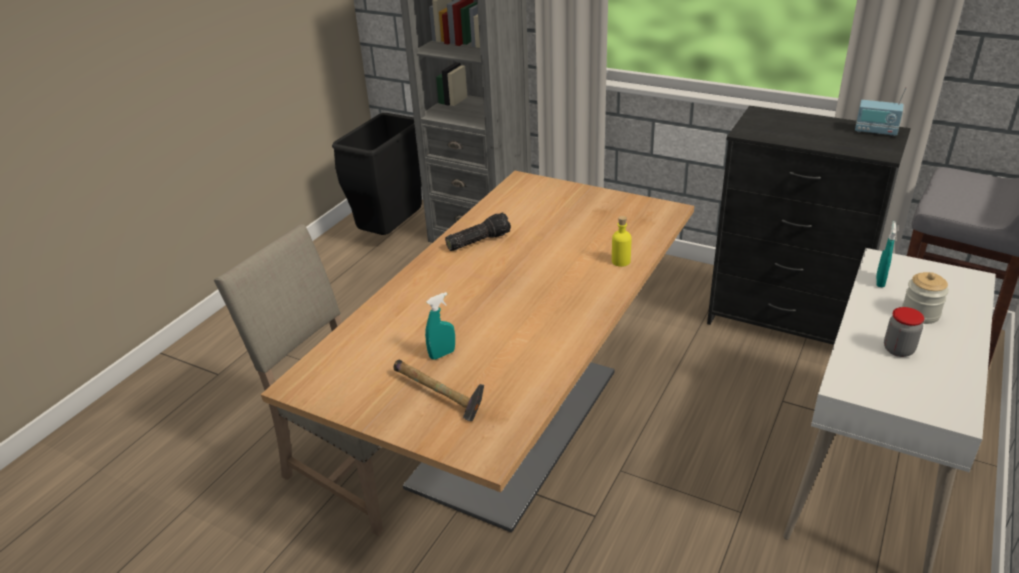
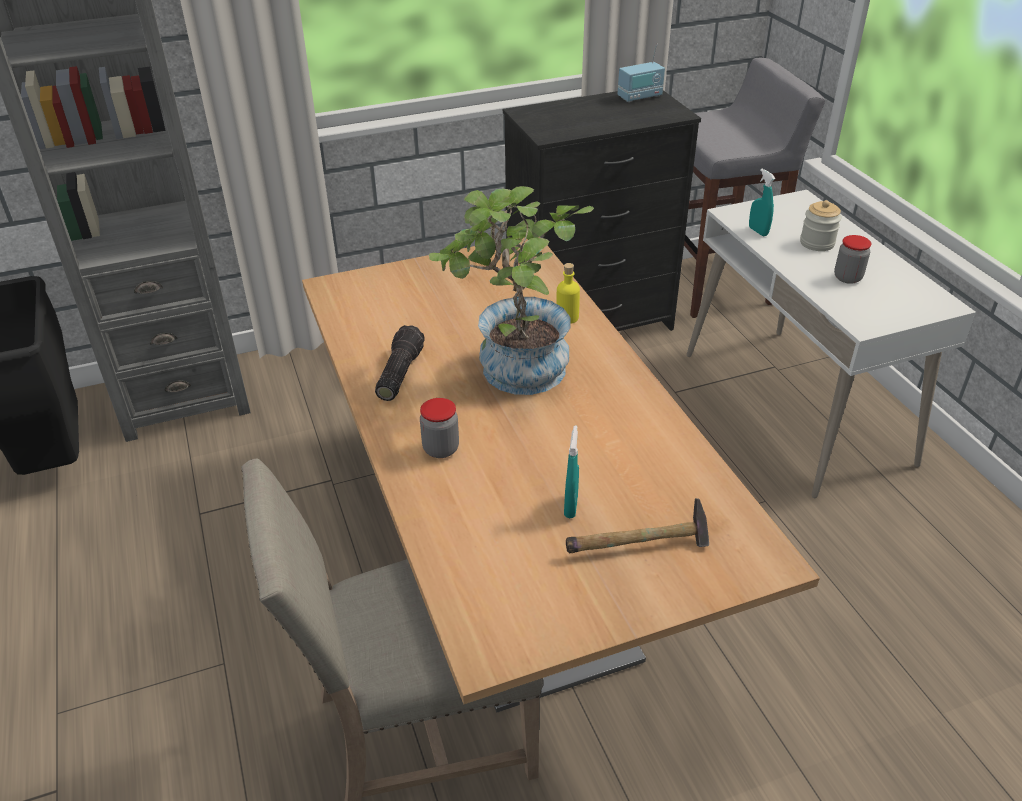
camera: 50 degrees left, 5 degrees up
(434, 287) = (441, 449): none -> jar
(533, 274) = (513, 374): none -> potted plant

